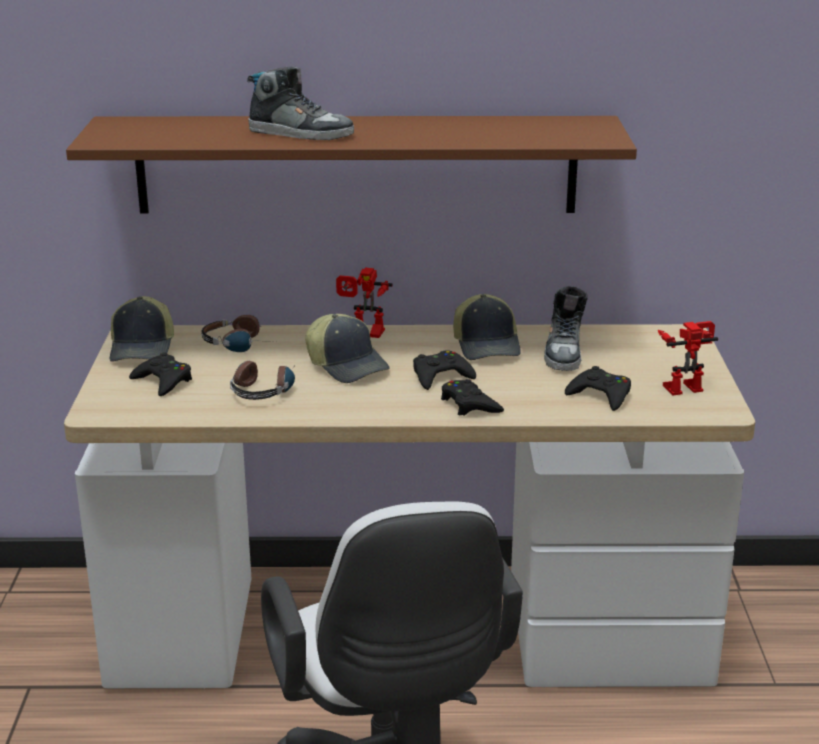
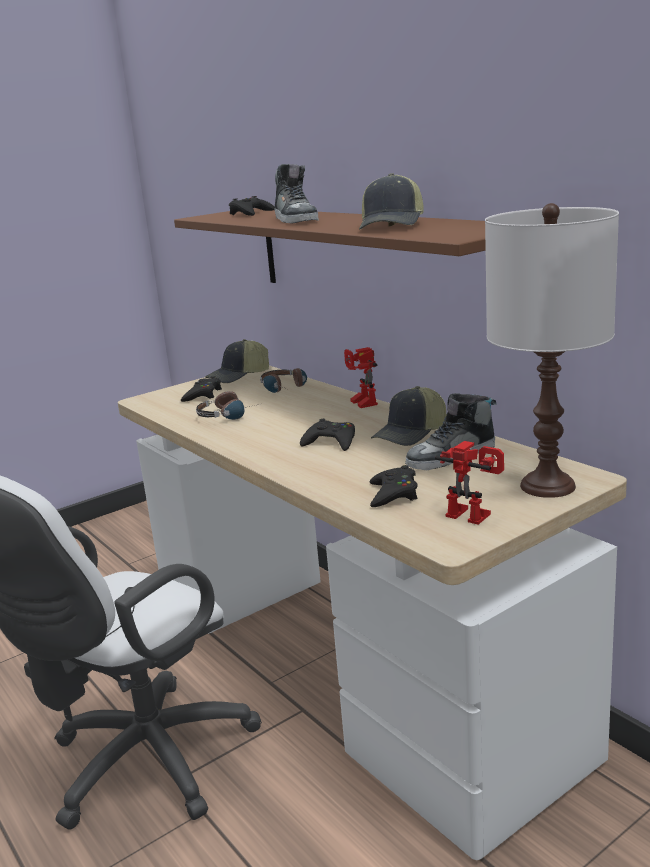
camera: 55 degrees right, 5 degrees down
(347, 365) = (301, 417): cap -> cap (393, 225)
(469, 404) = (299, 464): black game controller -> black game controller (251, 213)
(675, 348) = (548, 485): none -> white table lamp

